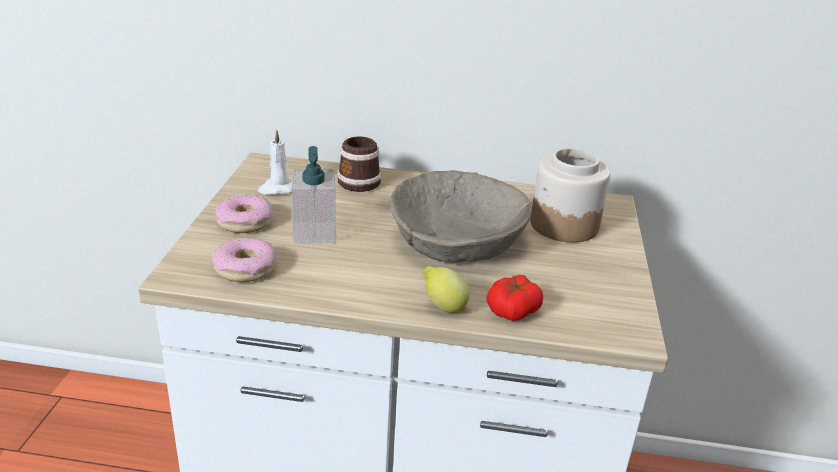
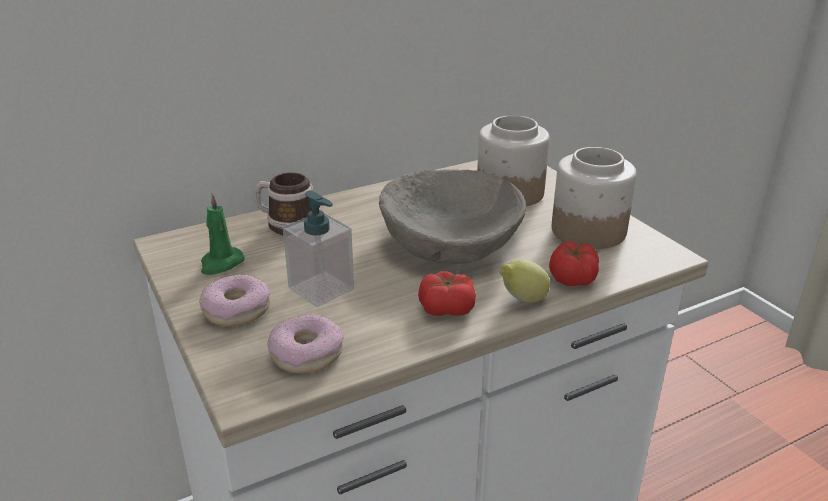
camera: 35 degrees left, 0 degrees up
(277, 189) = (221, 263): white candle -> green candle
(378, 285) = (446, 308): none -> tomato
(585, 283) = (587, 231): none -> jar

